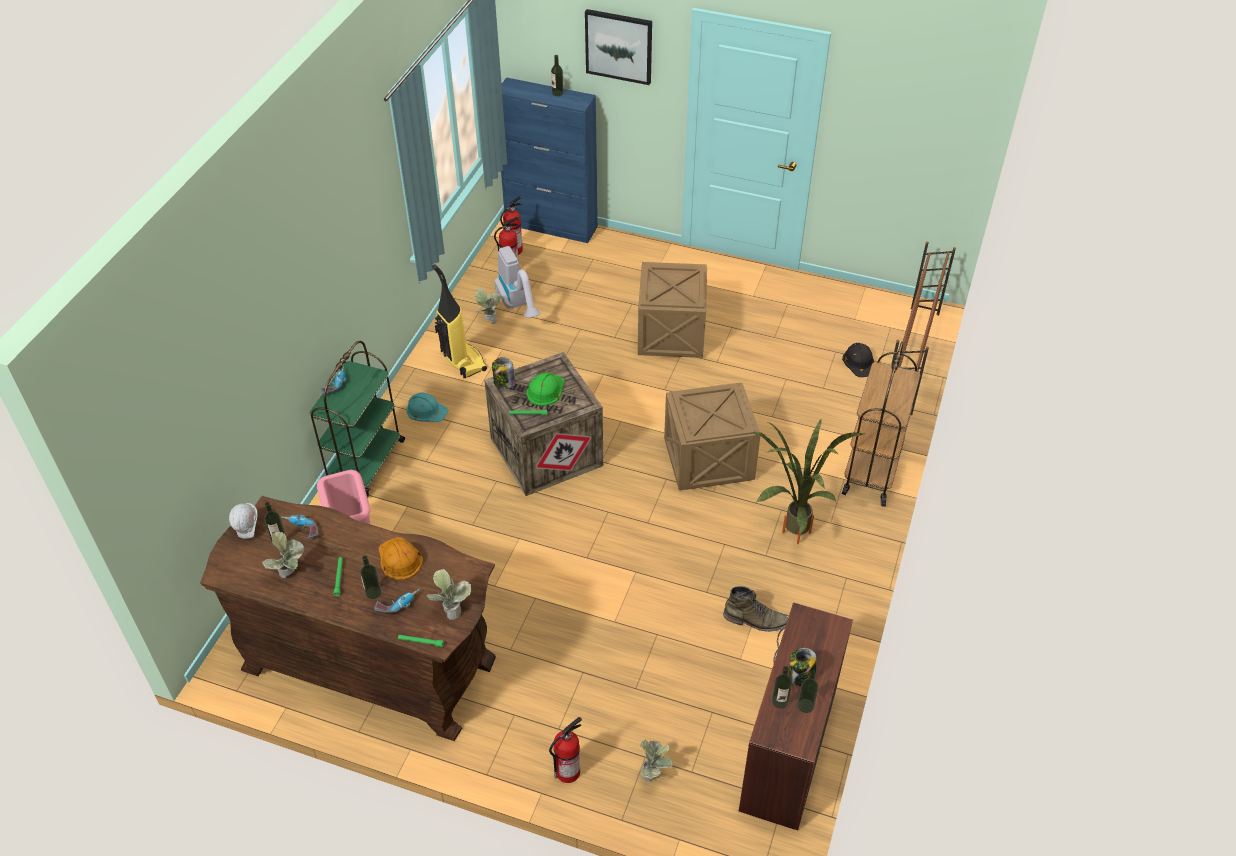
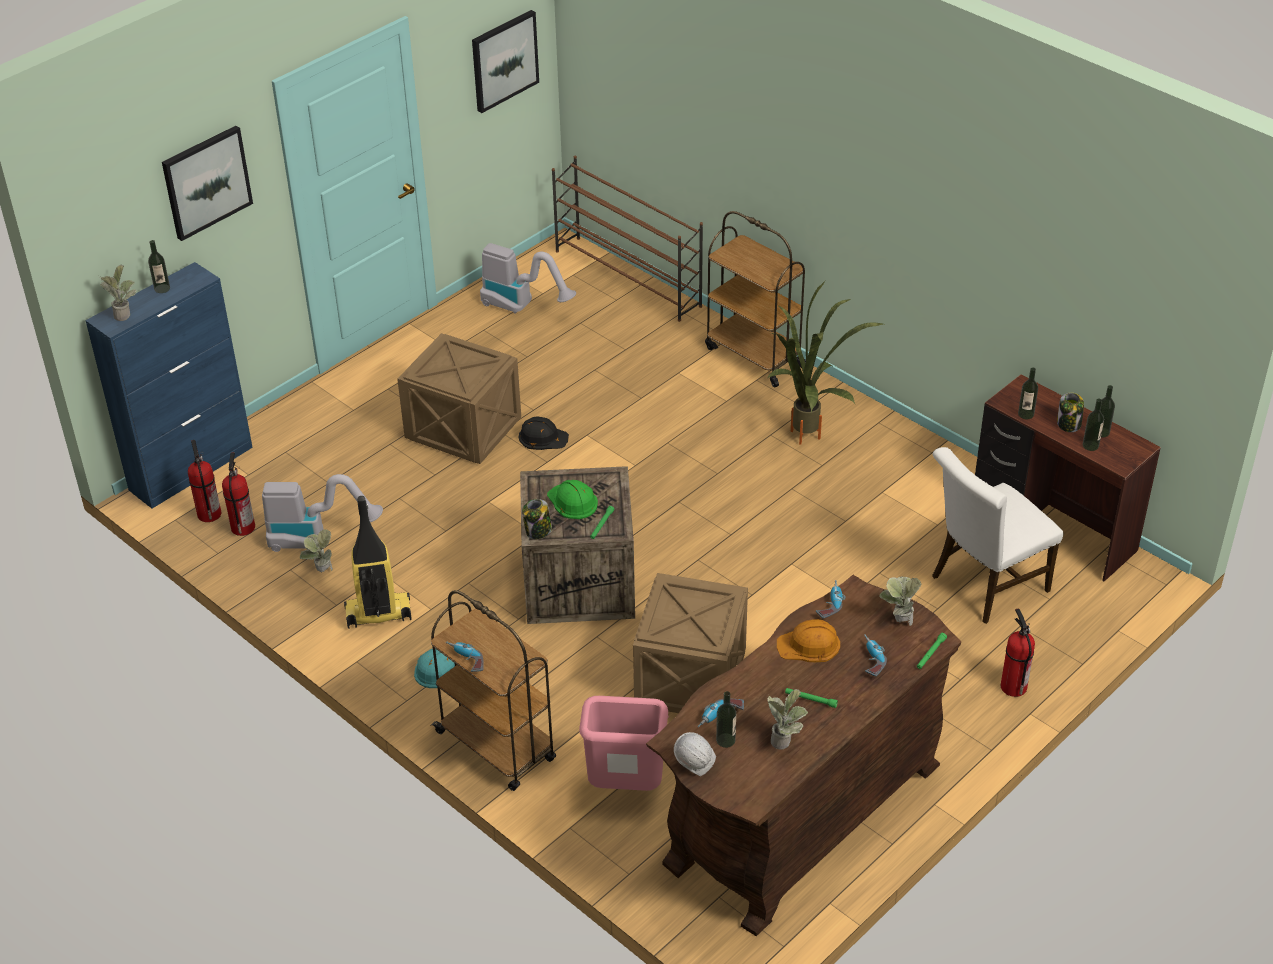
camera: 65 degrees left, 5 degrees down
(365, 465) = (496, 748): green cart -> brown cart
(373, 592) = (845, 676): bottle -> bottle (1026, 414)
(452, 558) = (830, 604): none -> power drill
(653, 774) = (1041, 626): potted plant -> potted plant (124, 313)
(681, 715) = (984, 586): none -> white chair
(710, 460) = (672, 461): crate -> crate (691, 677)
(756, 620) = (897, 498): green boot -> none
(830, 314) = (522, 306): none -> vacuum cleaner
(859, 362) = (607, 312): black hard hat -> black hard hat (542, 437)
(921, 129) = (504, 60): none -> picture

